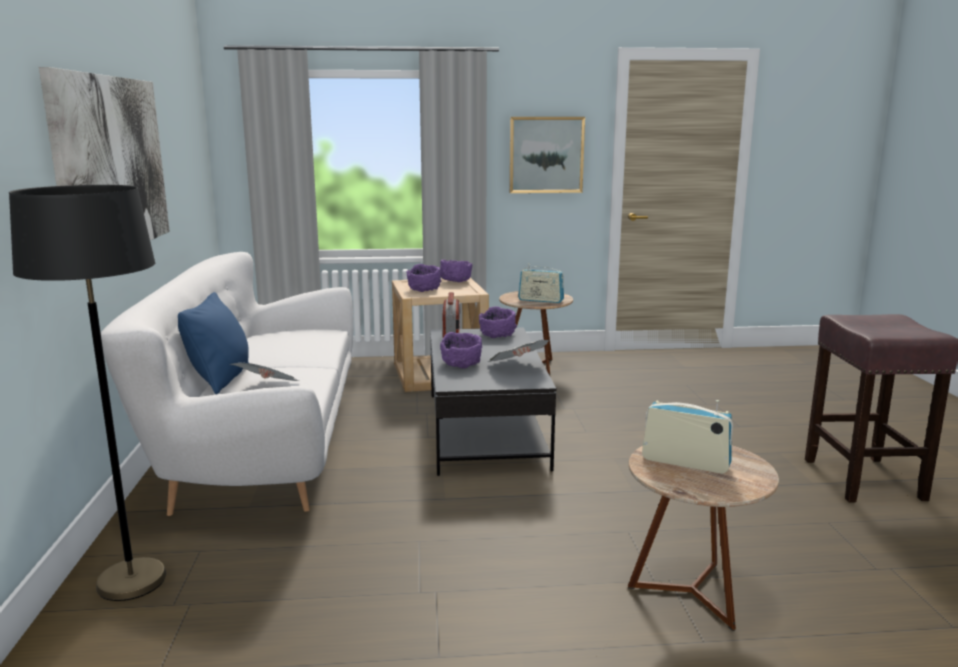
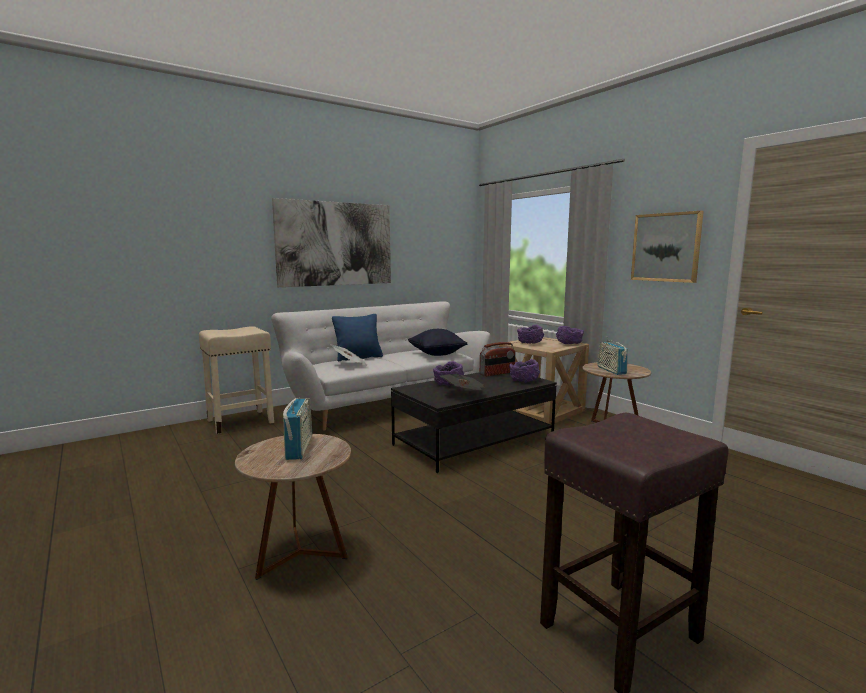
camera: 60 degrees right, 5 degrees down
(131, 581) = (241, 421): black floor lamp -> beige stool
(305, 338) = (437, 354): none -> black pillow

